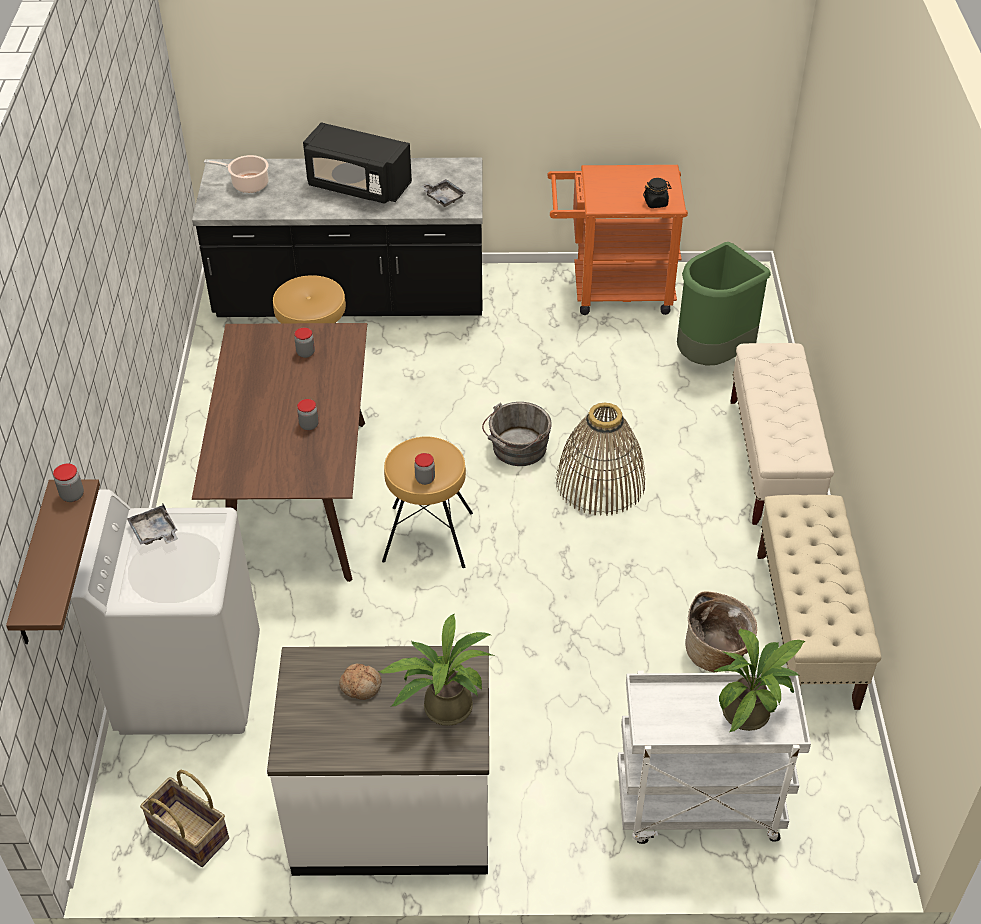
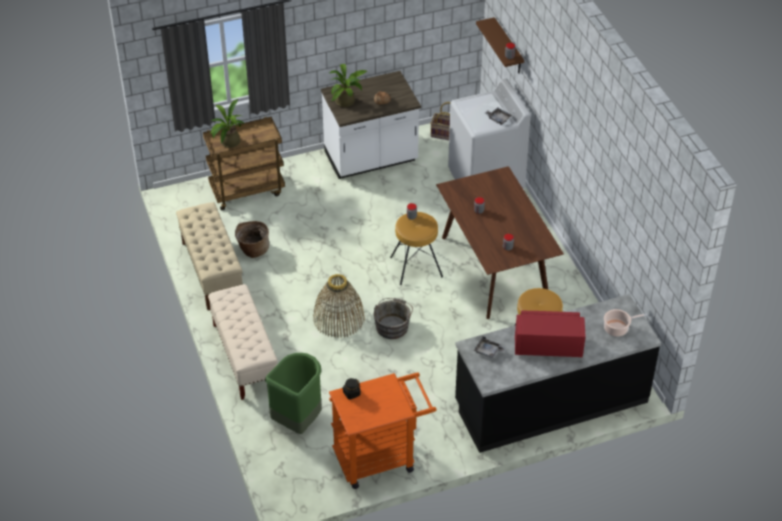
camera: 160 degrees right, 0 degrees up
(358, 186) = (548, 345): black microwave -> red microwave
(697, 807) = (247, 190): white cart -> brown cart

